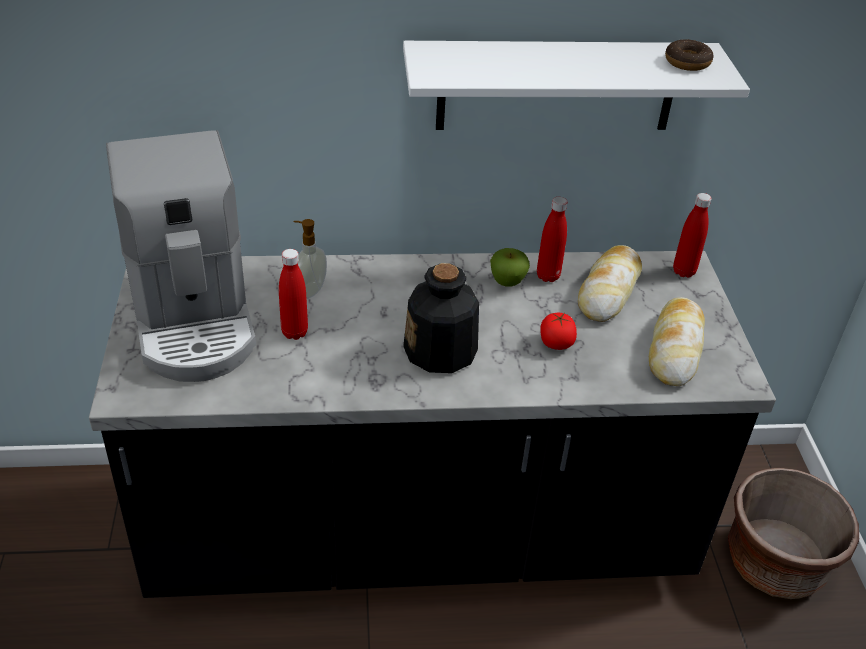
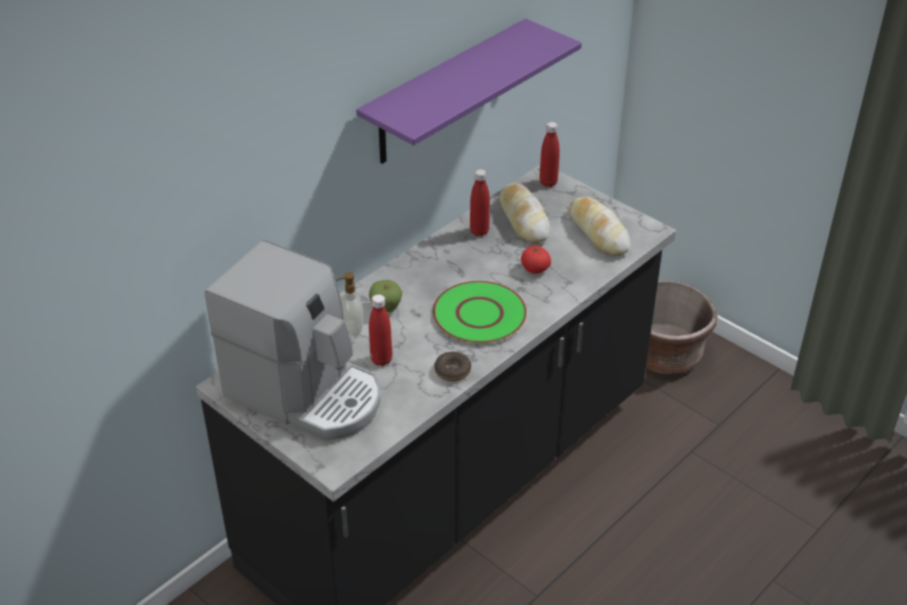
camera: 40 degrees left, 0 degrees up
(441, 351) = (480, 314): bottle -> green plate
(507, 282) = (461, 249): apple -> apple (386, 308)
(557, 86) = (445, 93): white shelf -> purple shelf
(687, 62) = (529, 41): donut -> donut (452, 371)

